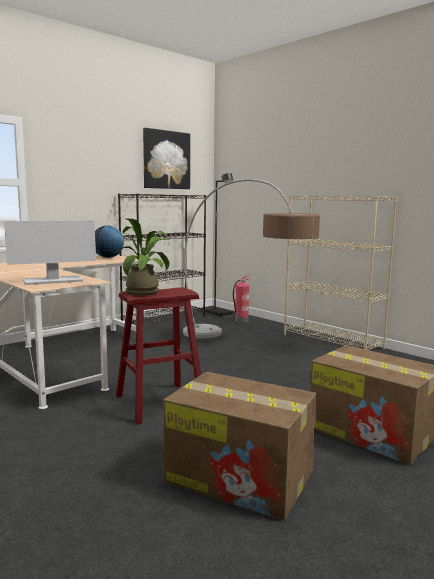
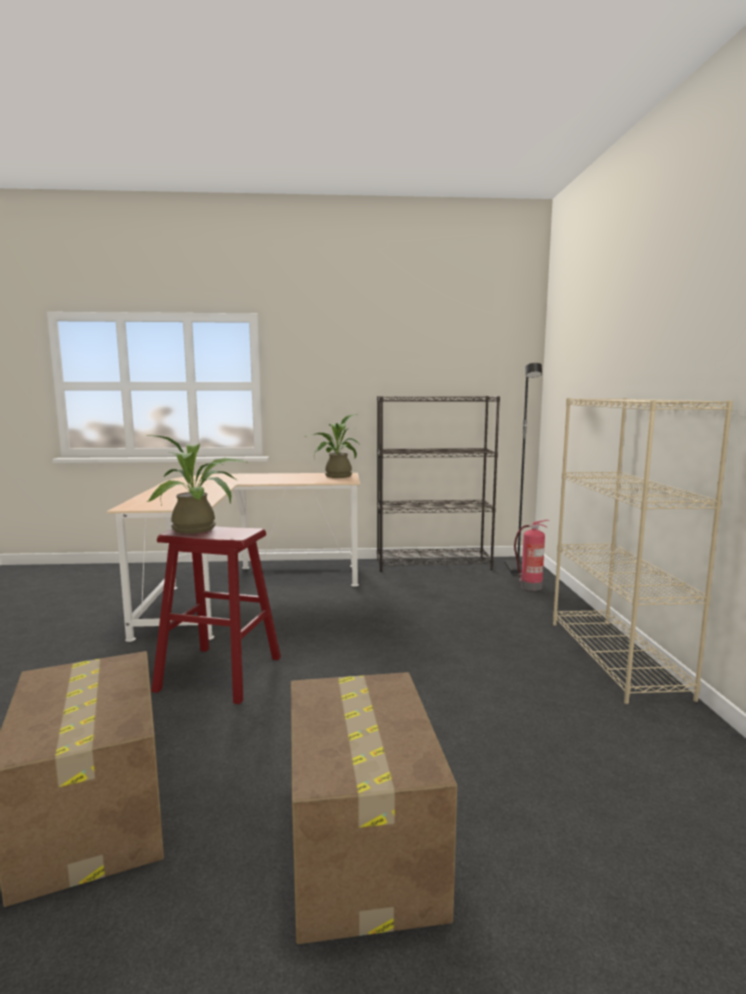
camera: 40 degrees right, 0 degrees up
(52, 281) = (168, 501): monitor -> none
(108, 257) = (334, 476): globe -> potted plant
(166, 160) = (456, 349): picture -> none
(249, 342) = (479, 622): floor lamp -> none

